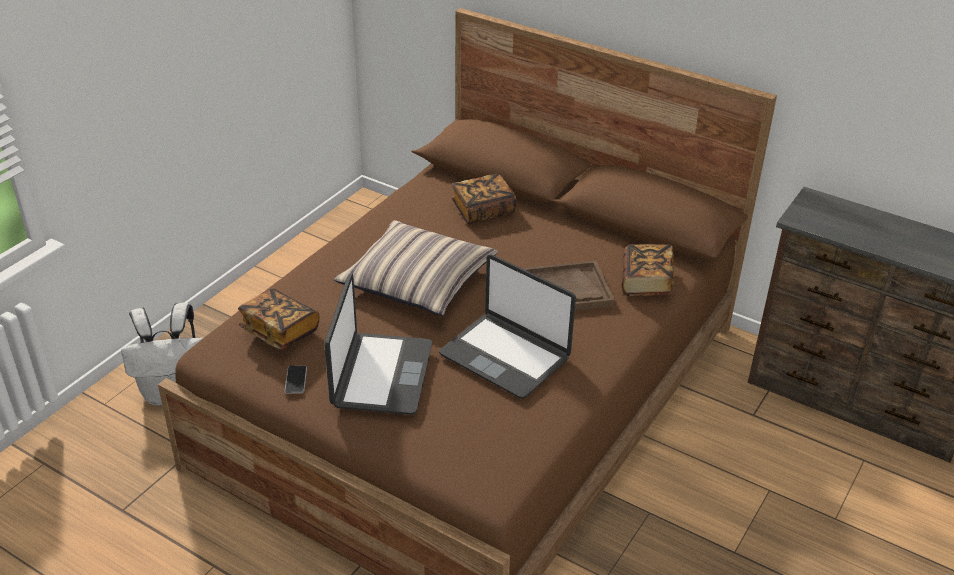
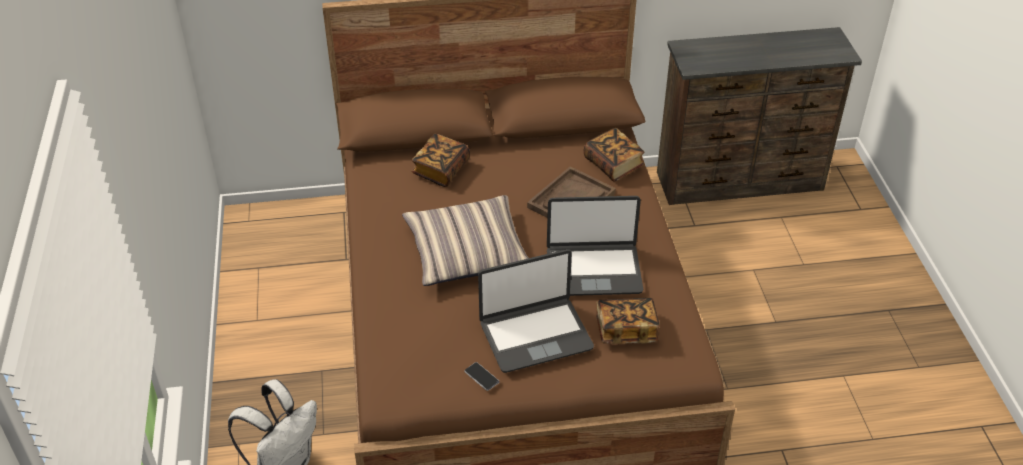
camera: 40 degrees left, 5 degrees up
(280, 331) = (425, 348): book -> book (626, 330)
(381, 375) = (535, 335): laptop -> laptop turned 105 degrees clockwise

